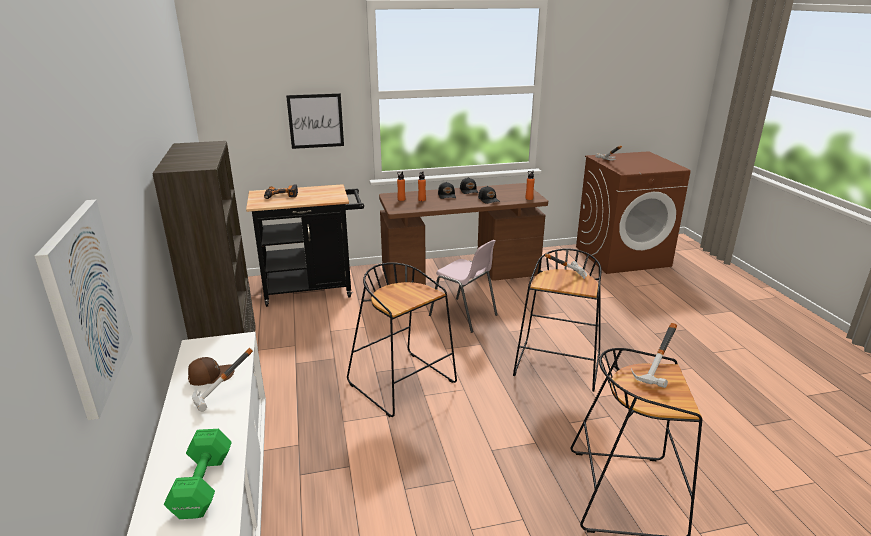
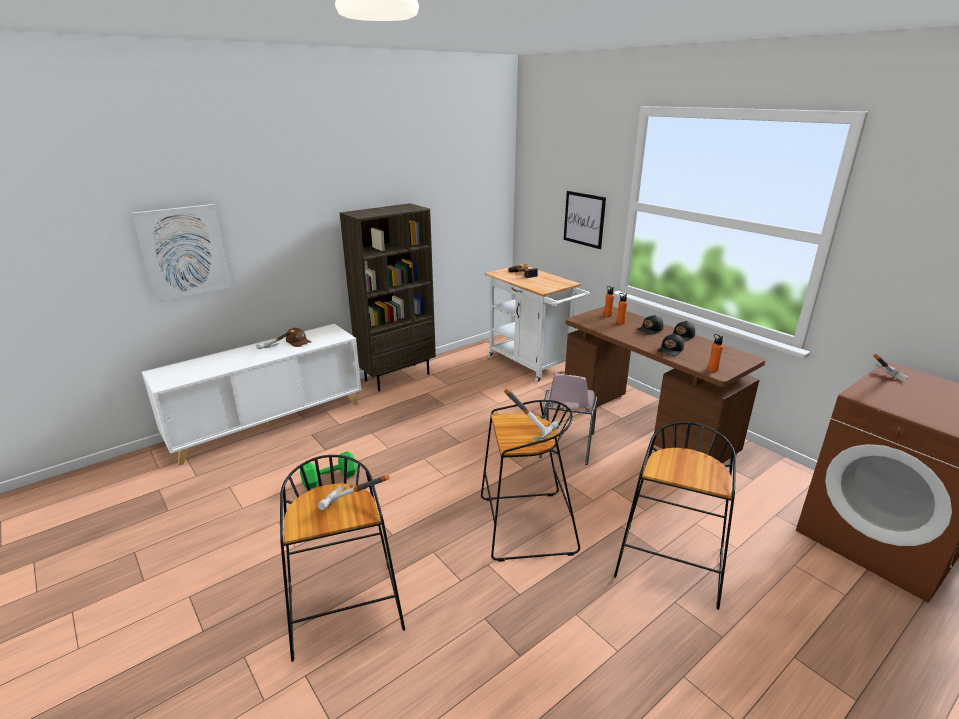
camera: 65 degrees right, 0 degrees up
(201, 487) = (198, 370): green dumbbell -> green dumbbell (328, 478)
(314, 289) = (532, 365): black cart -> white cart
(404, 384) = (432, 444): black stool -> black stool (670, 565)

